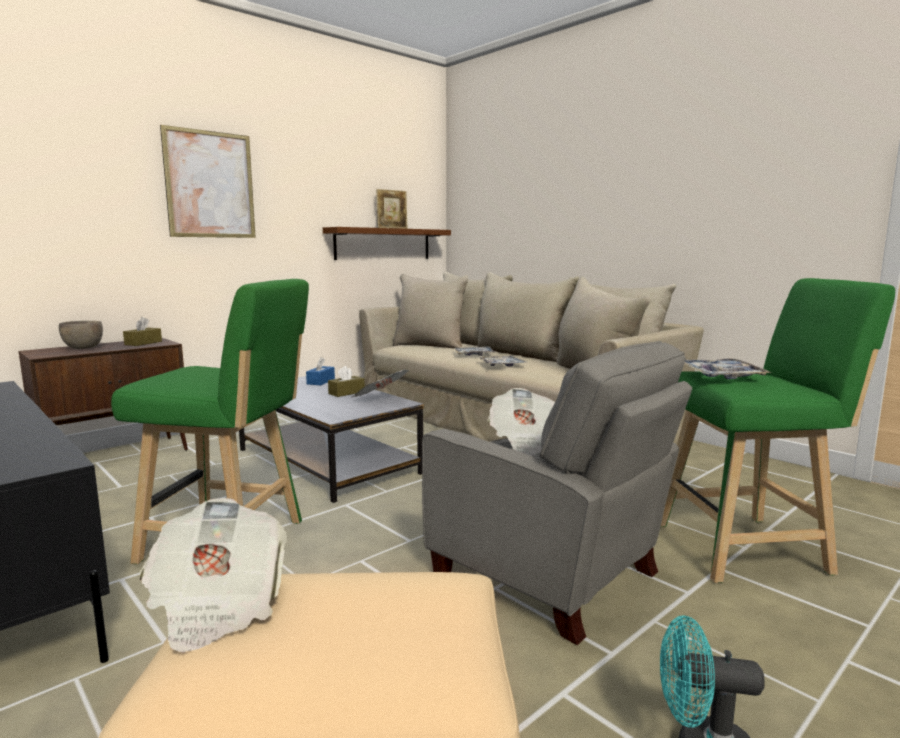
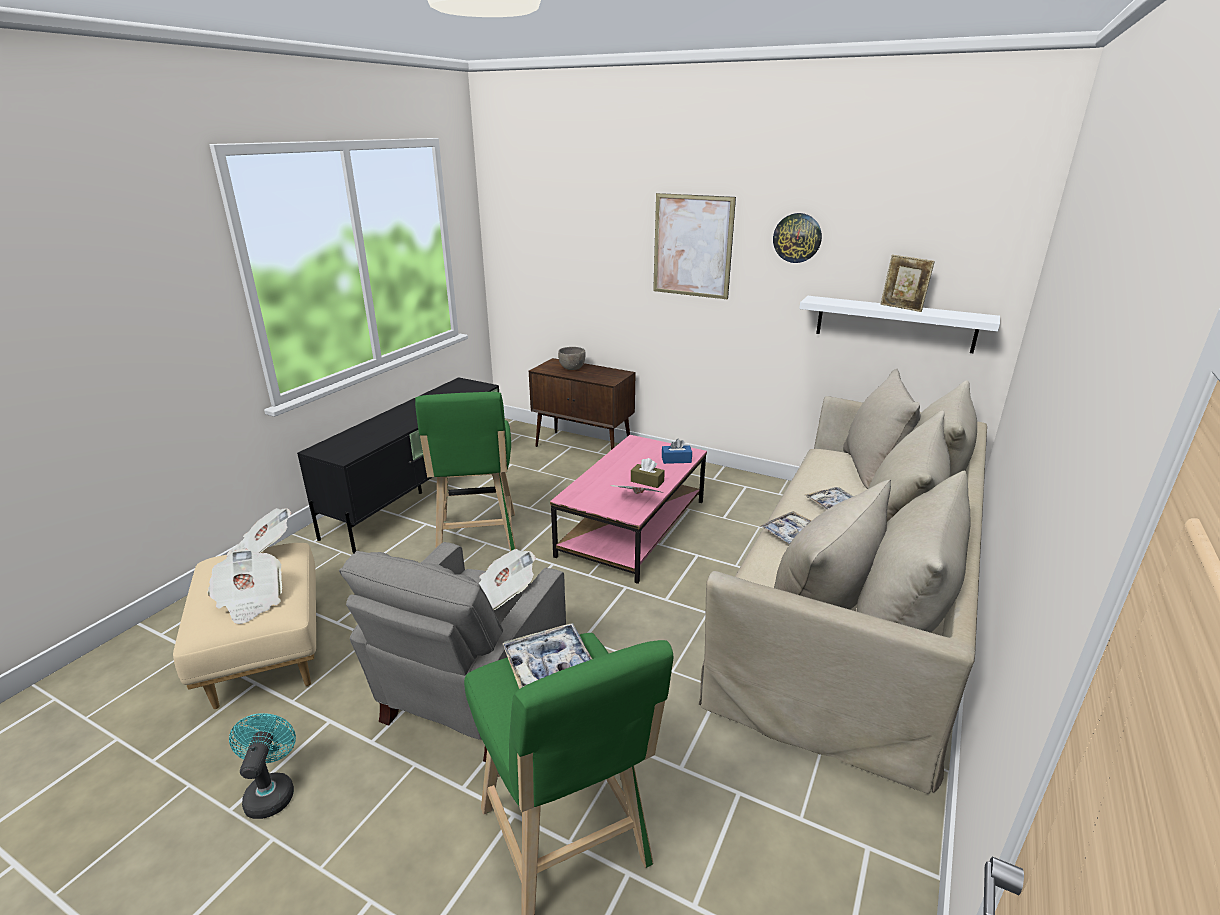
camera: 70 degrees right, 15 degrees up
(143, 343) = (605, 375): brown tissue box -> none
(307, 176) = (797, 238): none -> wall clock
(328, 461) = (632, 528): grey coffee table -> pink coffee table
(383, 244) = (894, 324): brown shelf -> white shelf
(405, 609) = (250, 601): none -> newspaper

